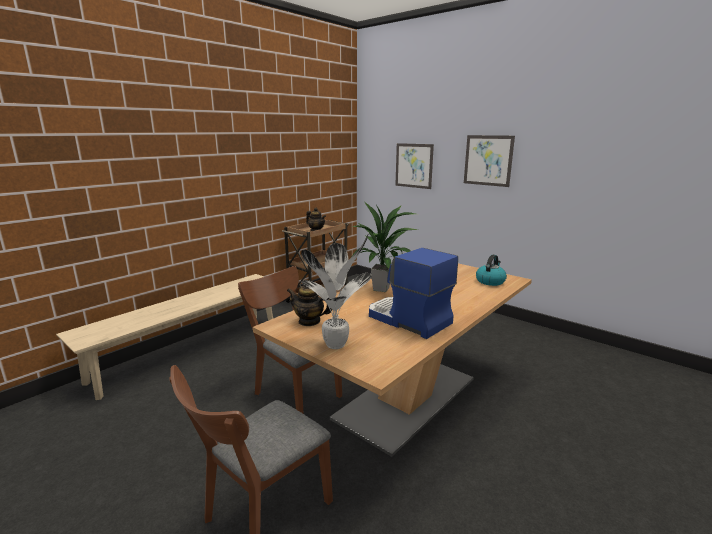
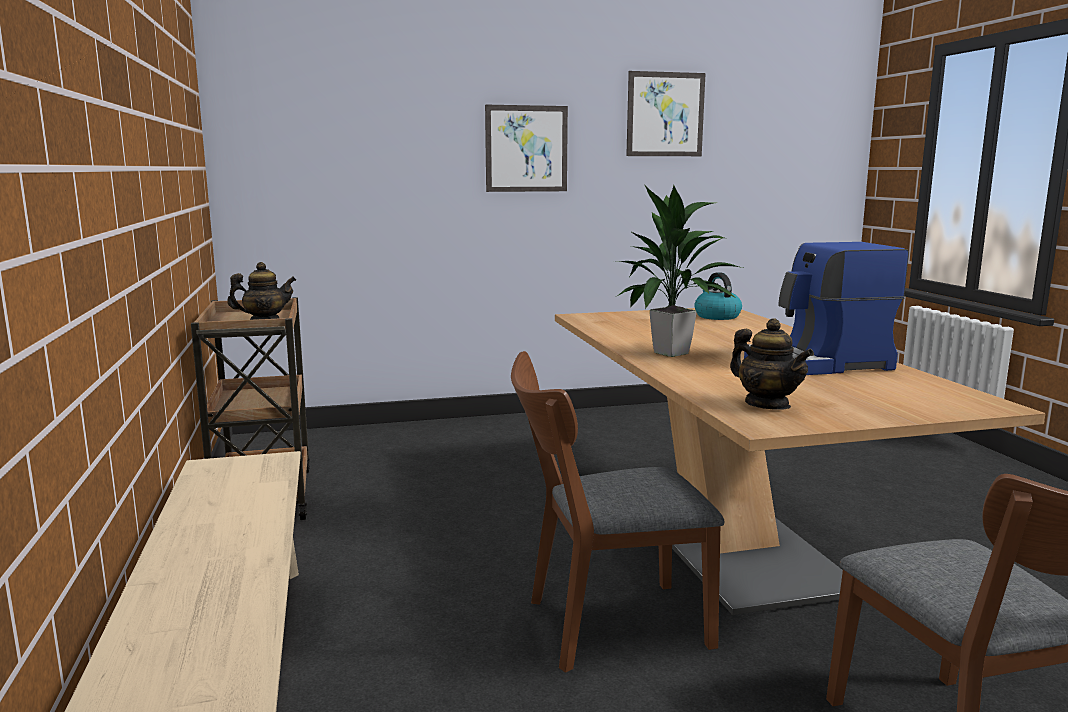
camera: 55 degrees left, 5 degrees down
(309, 321) = (767, 404): teapot -> teapot turned 90 degrees counterclockwise
(337, 345) = (884, 406): potted plant -> none
(414, 165) = (373, 166): picture -> picture (665, 114)

